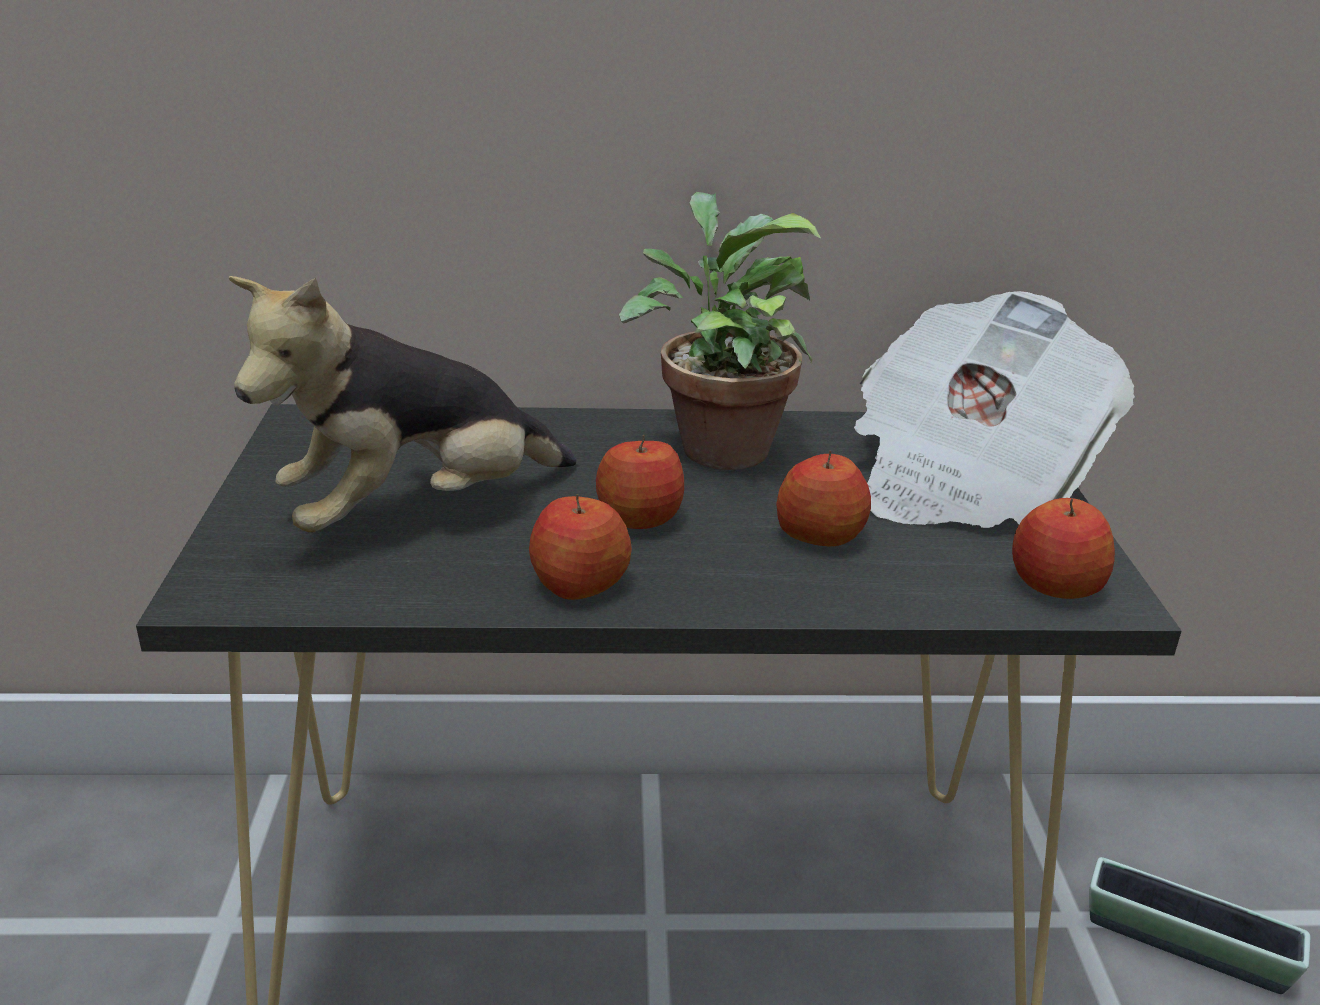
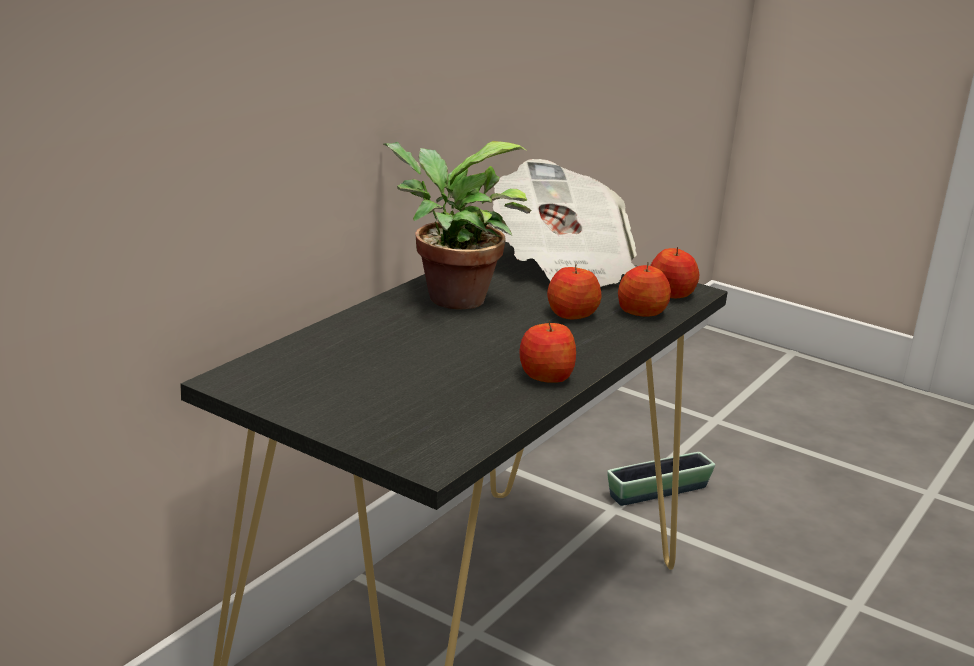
camera: 55 degrees left, 5 degrees down
(418, 513) = (414, 387): plush toy -> none
(639, 517) = (499, 341): apple -> apple (641, 311)

